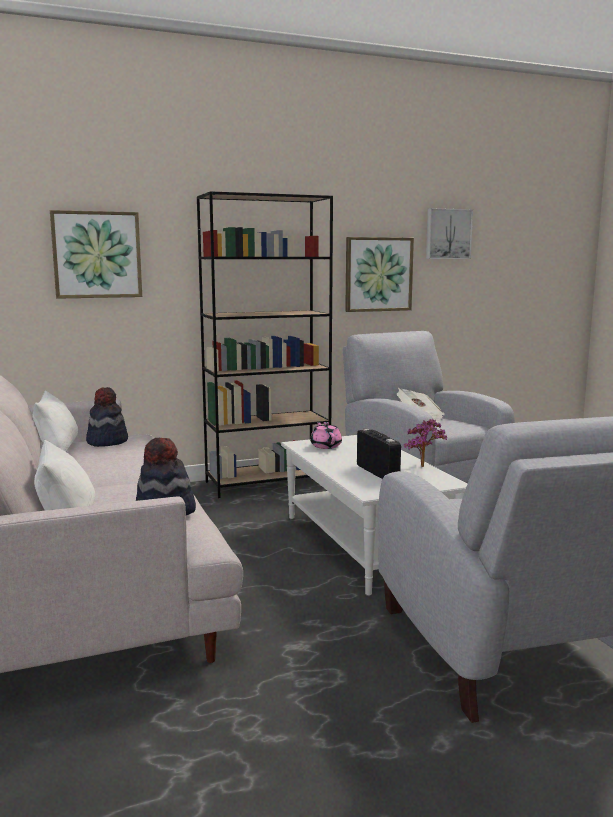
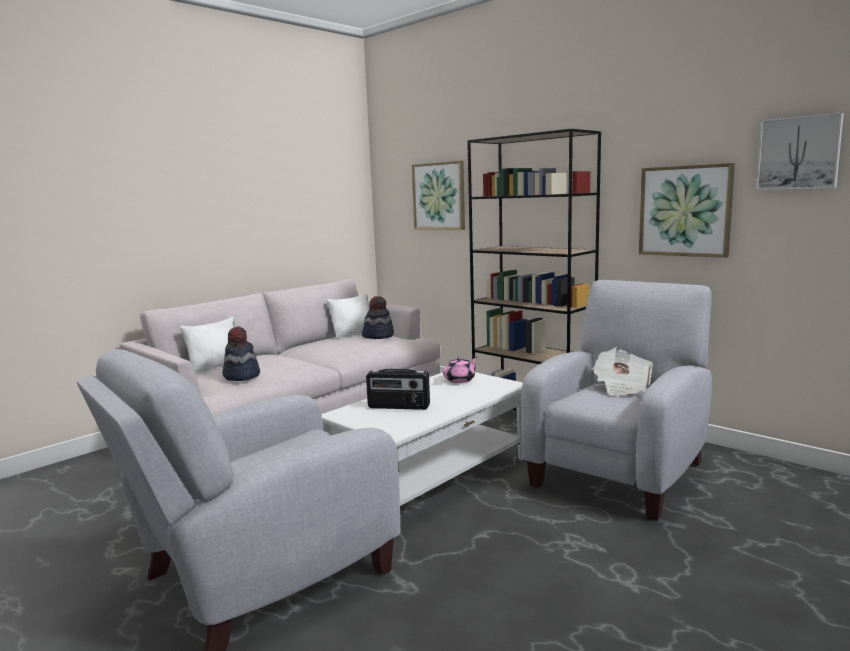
camera: 65 degrees right, 0 degrees up
(378, 472) = (398, 407): radio -> radio turned 60 degrees clockwise
(424, 467) = (434, 418): potted plant -> none

